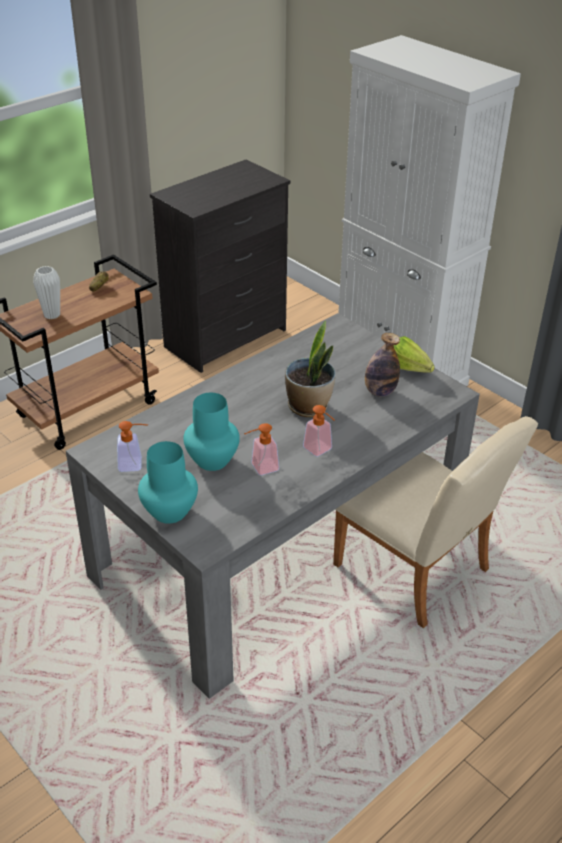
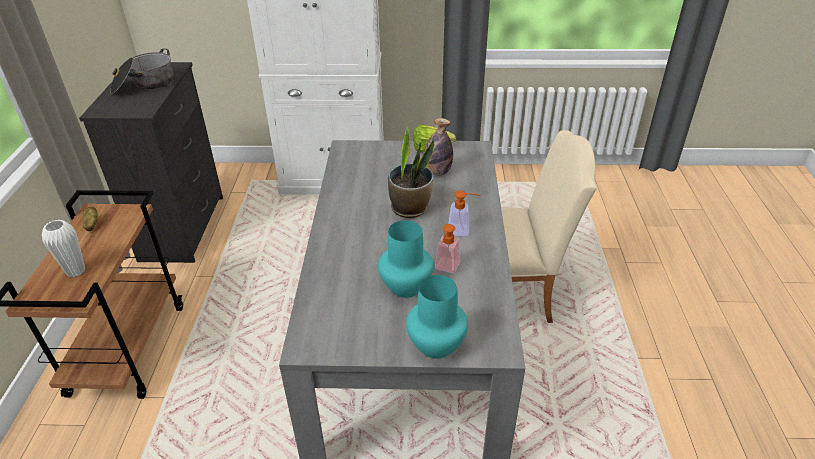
camera: 45 degrees left, 0 degrees up
(135, 464) = (355, 331): soap dispenser -> none
(227, 185) = (144, 84): none -> cooking pot

